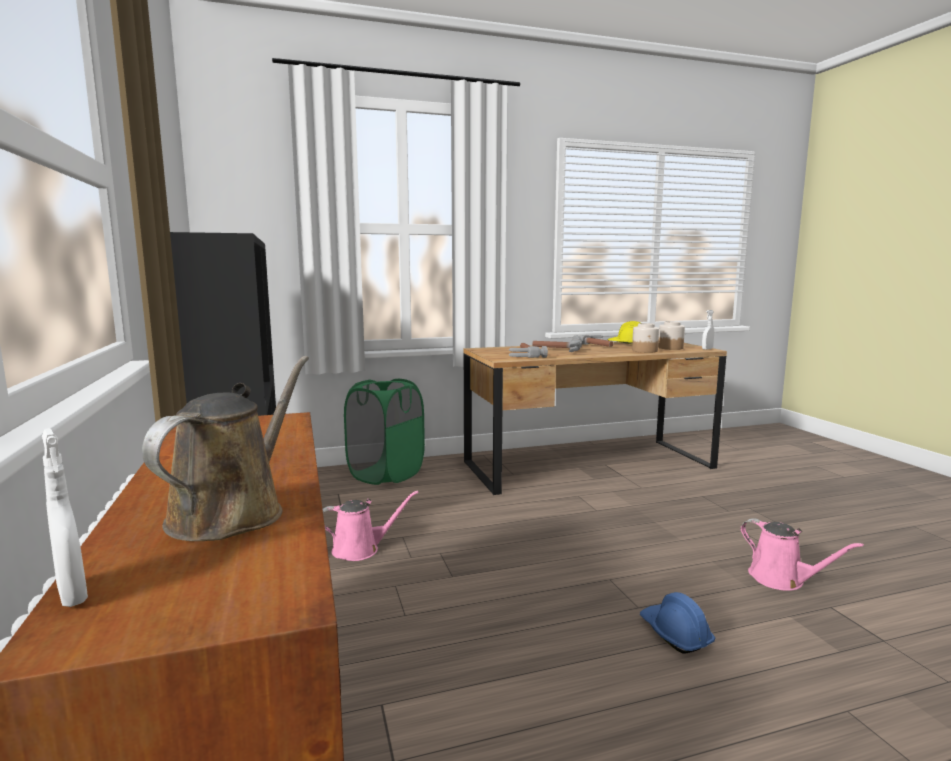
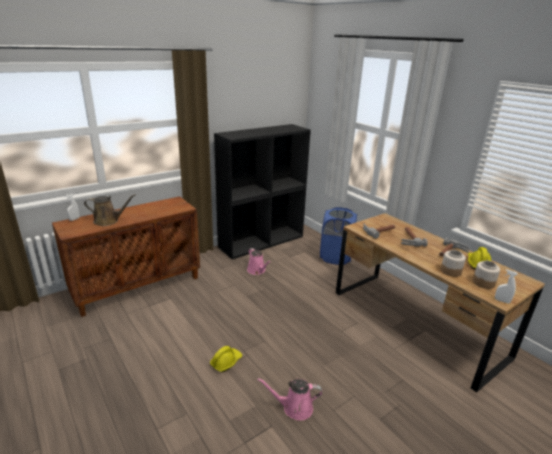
camera: 70 degrees right, 15 degrees up
(386, 474) = (335, 257): green laundry basket -> blue laundry basket
(675, 634) = (226, 362): blue hard hat -> yellow hard hat
(781, 579) = (294, 407): pink watering can -> pink watering can turned 60 degrees clockwise

